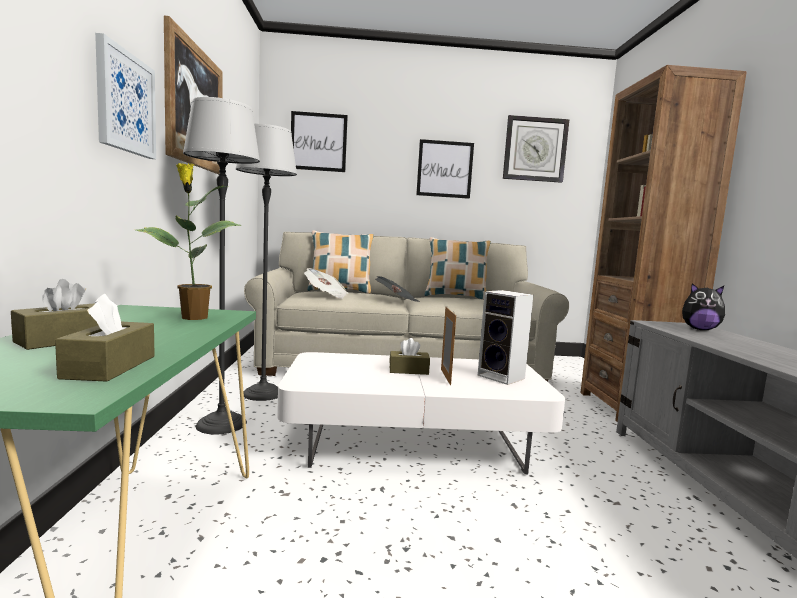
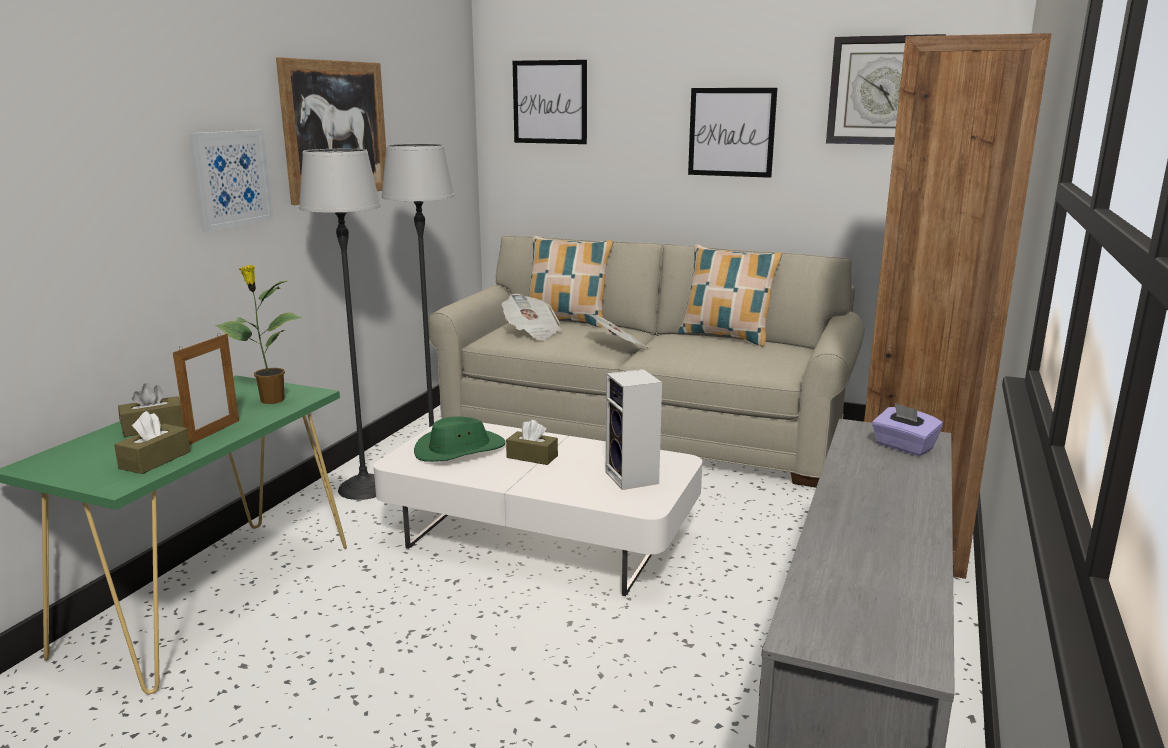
camera: 25 degrees right, 10 degrees up
(343, 371) = (459, 450): none -> green hat
(445, 377) = (563, 470): picture frame -> picture frame (213, 433)
(700, 329) = (903, 447): plush toy -> purple tissue box

